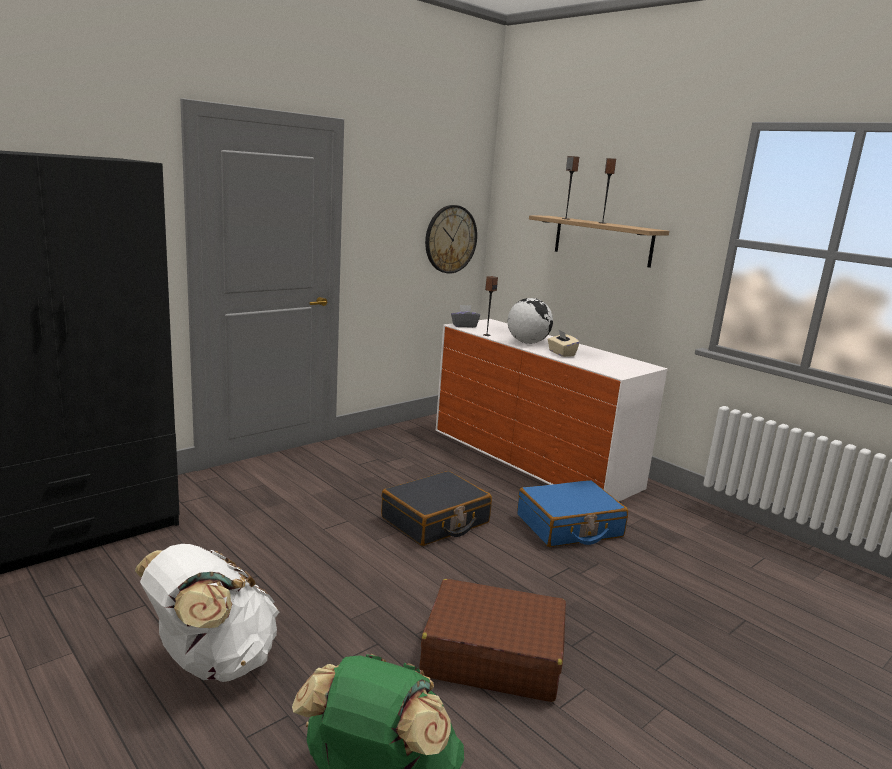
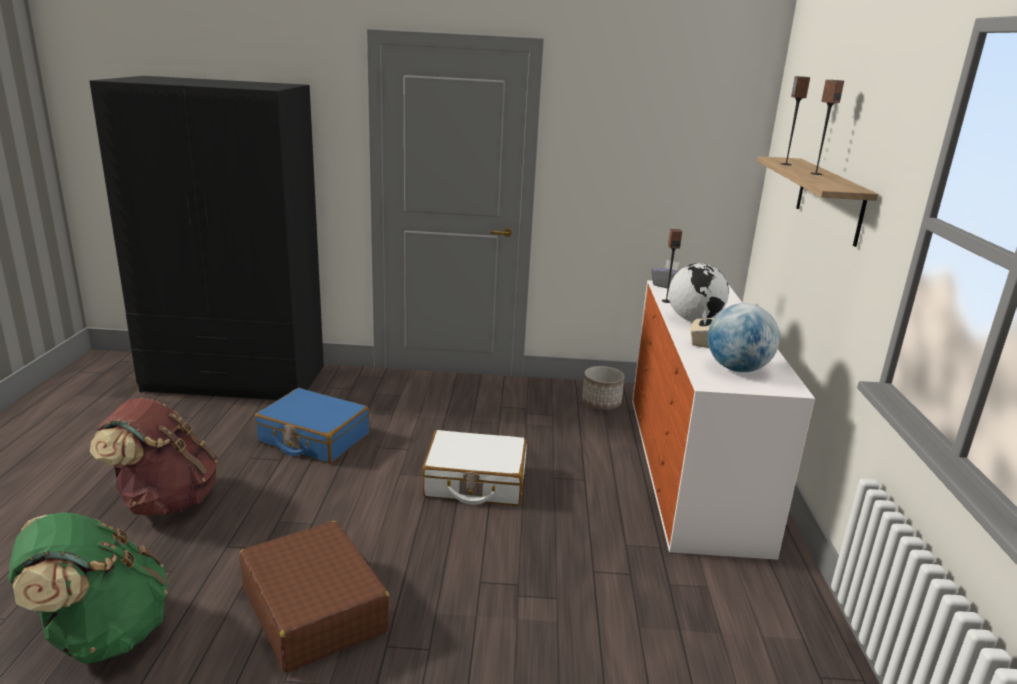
camera: 45 degrees right, 5 degrees up
(212, 662) = (165, 501): white backpack -> brown backpack
(419, 438) = (601, 403): none -> planter
(435, 521) = (475, 482): black suitcase -> white suitcase
(450, 239) = (697, 179): wall clock -> none
(569, 526) = (595, 549): blue suitcase -> blue suitcase (313, 438)
(609, 363) = (737, 369): none -> globe

